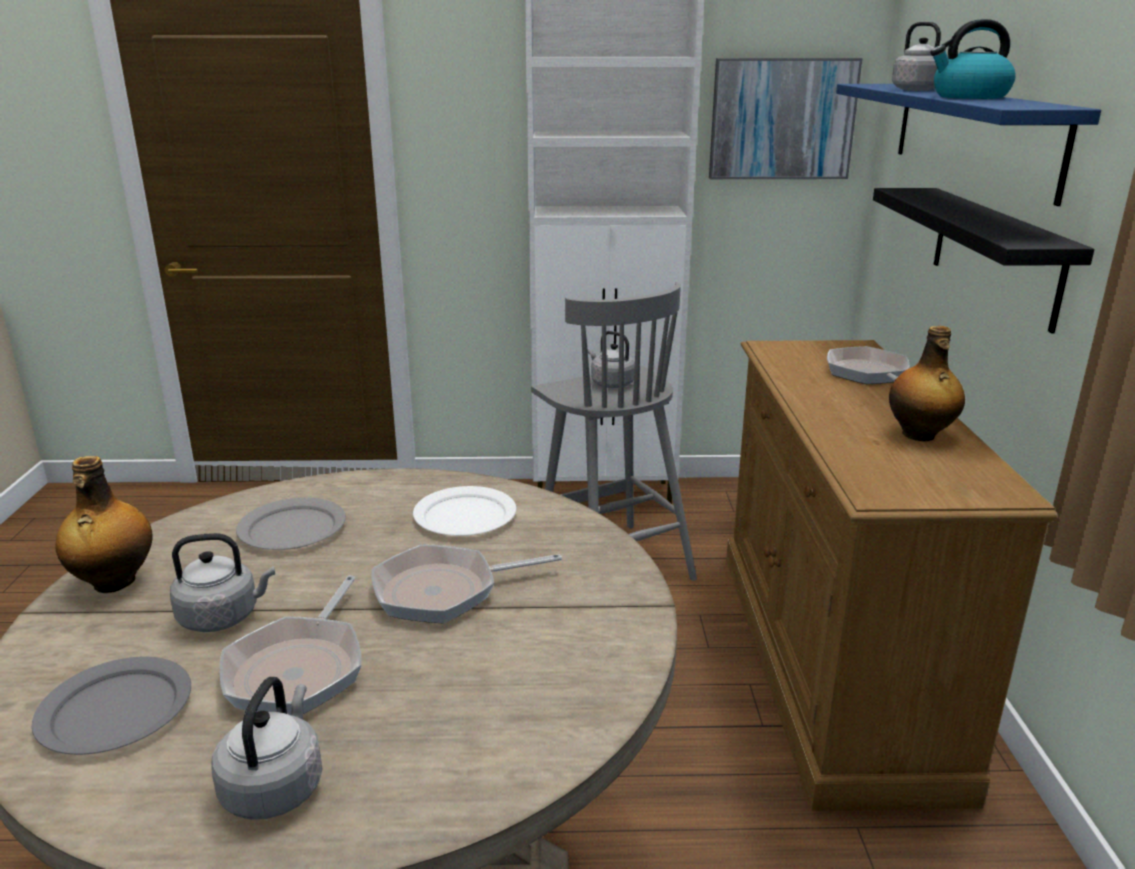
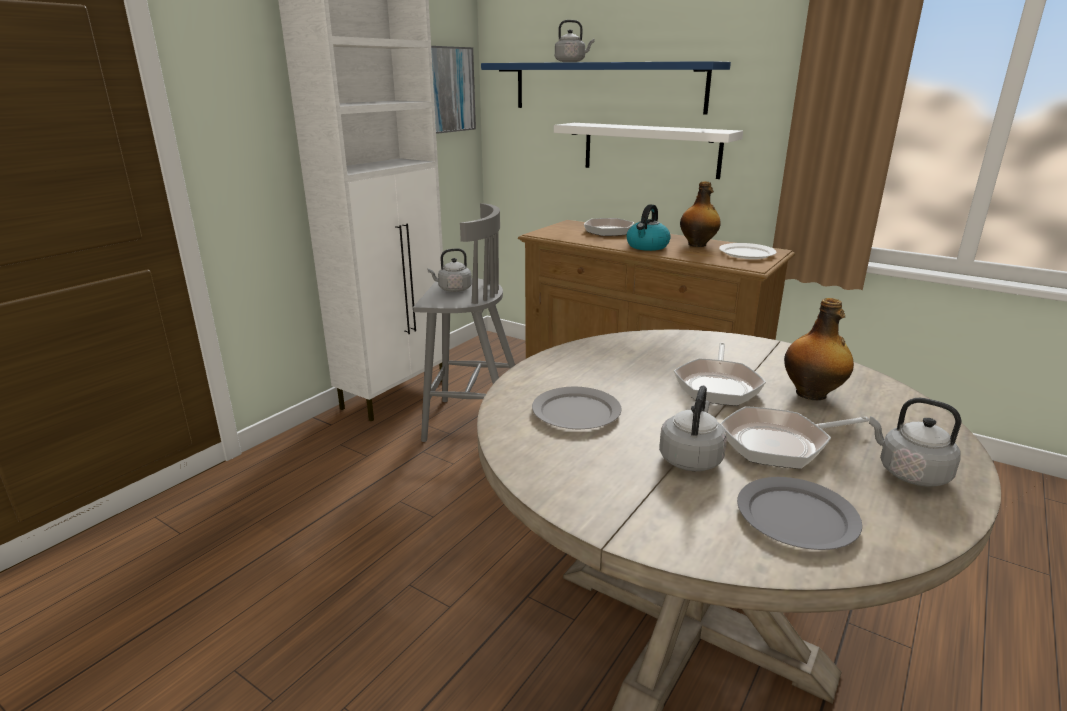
camera: 55 degrees left, 0 degrees up
(113, 583) = (591, 496): bottle -> bottle (812, 394)
(300, 667) = (780, 443): frying pan -> frying pan turned 120 degrees clockwise
(466, 516) = (623, 359): white plate -> white plate (747, 253)
(969, 97) = (634, 61): kettle -> kettle (647, 246)
(994, 254) = (650, 149): black shelf -> white shelf

